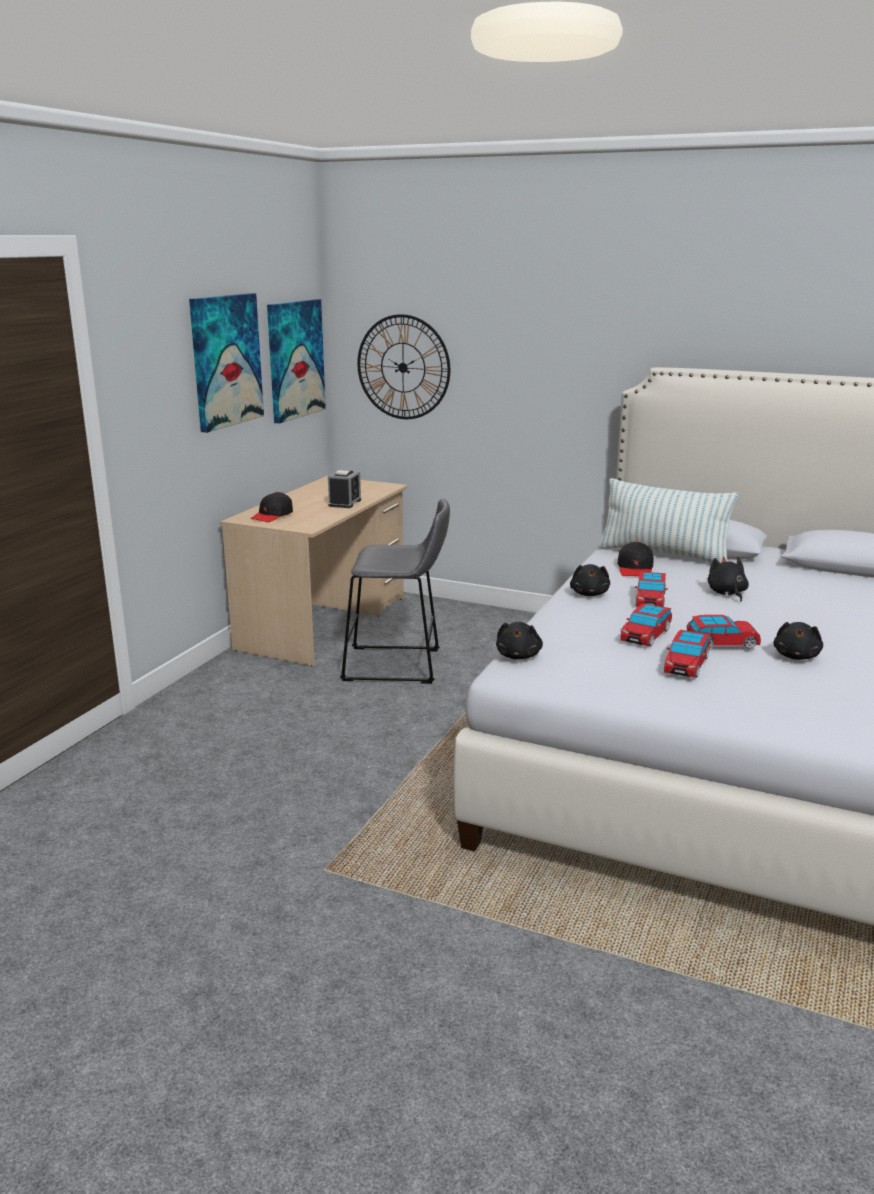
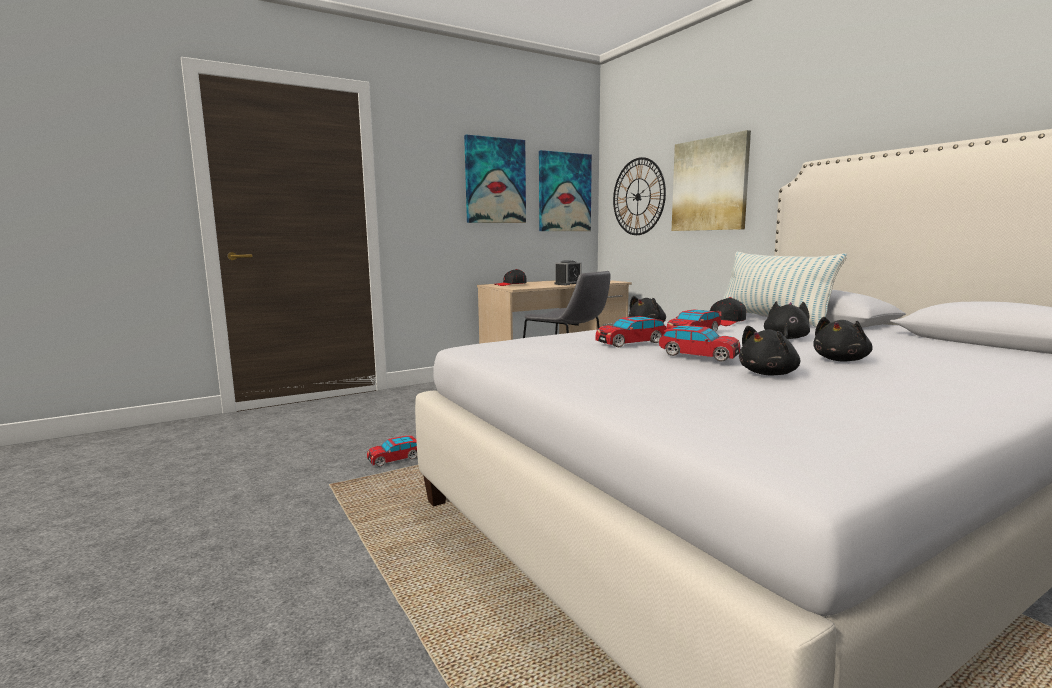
camera: 35 degrees right, 10 degrees down
(519, 368) = (709, 184): none -> picture
(519, 656) = (503, 341): black plush toy -> black plush toy (841, 360)
(686, 665) = (625, 359): toy car -> toy car (395, 459)

